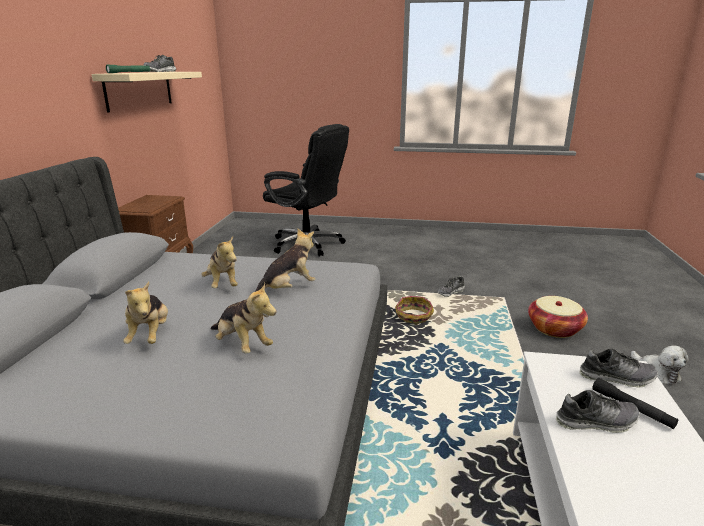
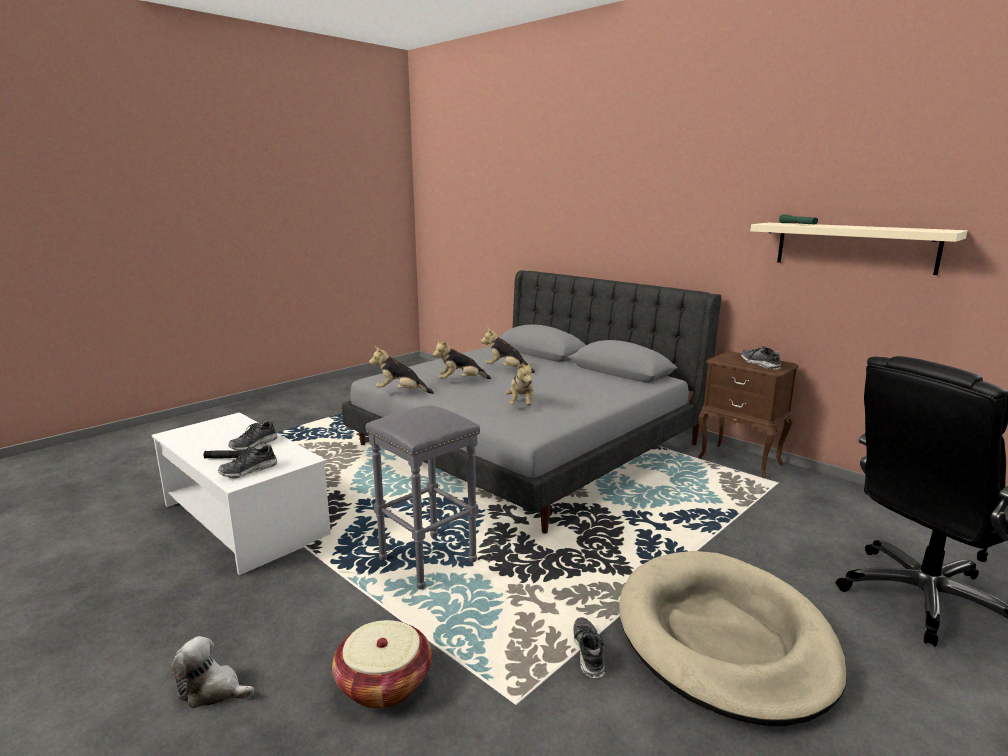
camera: 125 degrees right, 5 degrees down
(160, 72) = (883, 227): shoe -> shoe (760, 364)
(222, 284) = (558, 390): plush toy -> plush toy (401, 392)
(394, 271) = (724, 638): none -> beige dog bed
(413, 317) = (546, 578): basket -> none
(463, 364) = (425, 560): none -> grey stool

